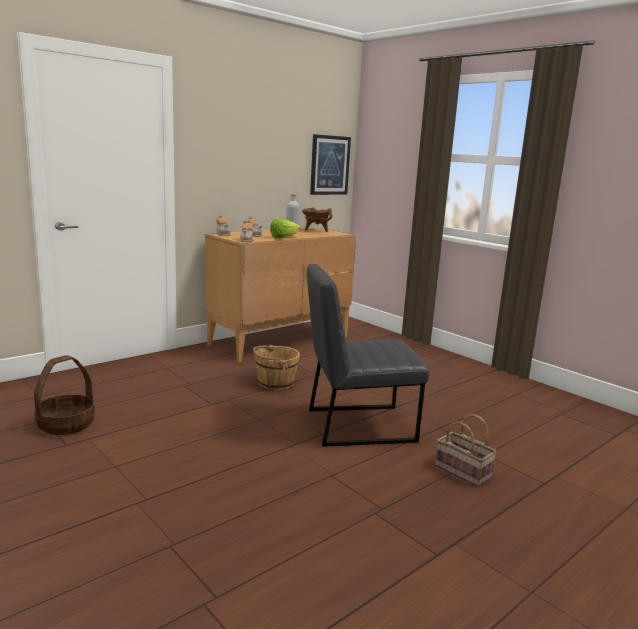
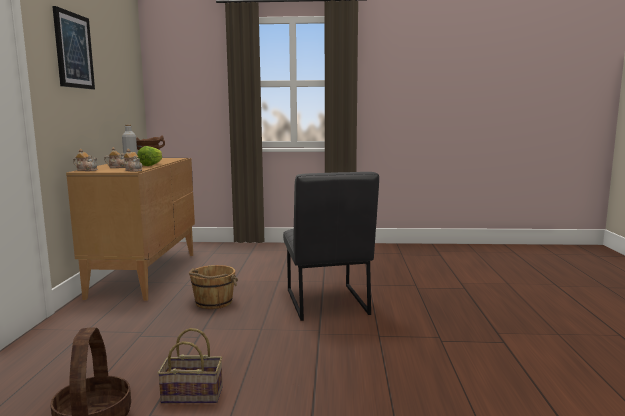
camera: 45 degrees left, 5 degrees down
(329, 165) = (132, 96): picture -> picture (73, 50)
(357, 425) = (326, 303): grey chair -> grey chair turned 45 degrees counterclockwise
(464, 472) = (428, 300): basket -> basket (194, 394)

